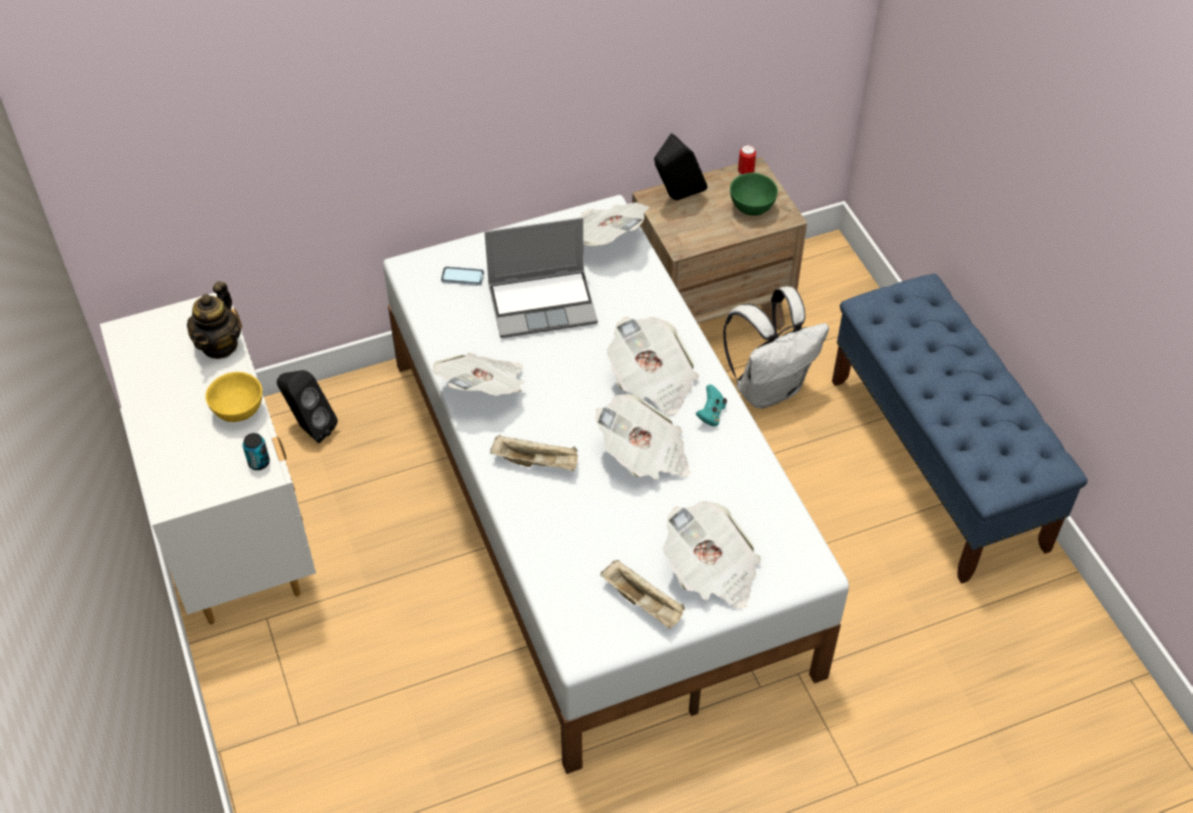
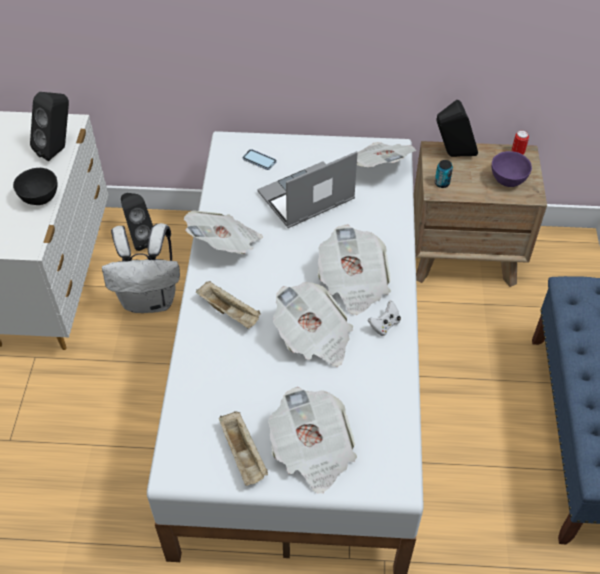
camera: 25 degrees right, 0 degrees up
(220, 345) = (58, 150): teapot -> black speaker
(240, 412) = (40, 199): yellow bowl -> black bowl
(259, 462) = (29, 238): can -> can (442, 183)
(543, 303) = (305, 198): laptop -> laptop turned 135 degrees clockwise
(711, 414) = (384, 325): turquoise game controller -> white game controller
(751, 207) = (507, 180): green bowl -> purple bowl
(769, 388) = (479, 327): white backpack -> white backpack (150, 299)

